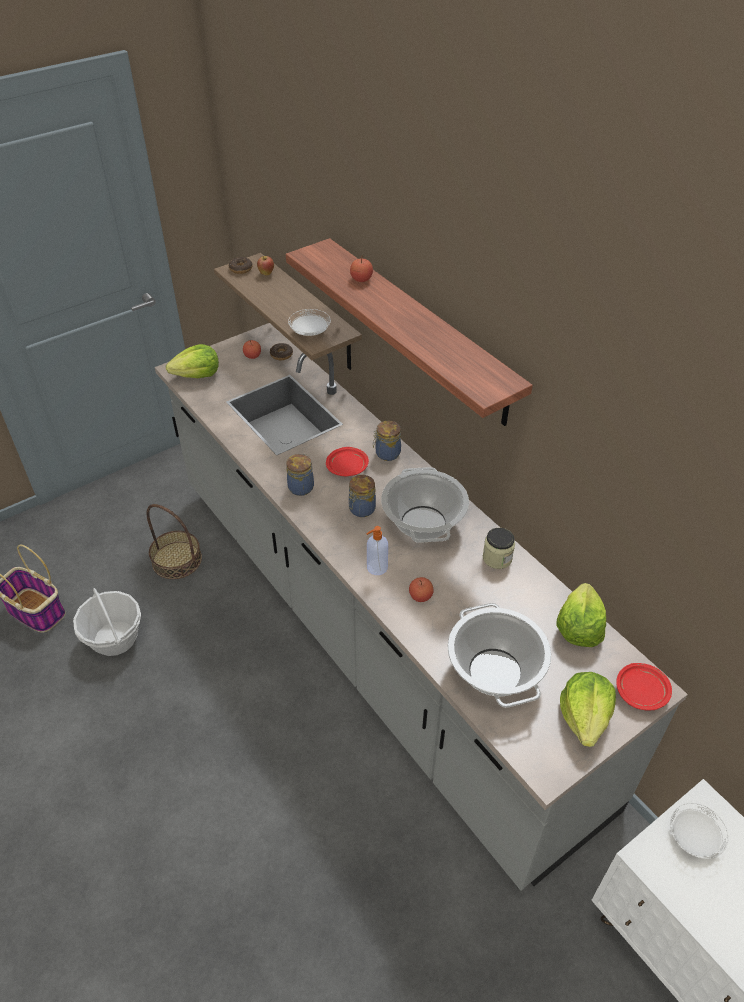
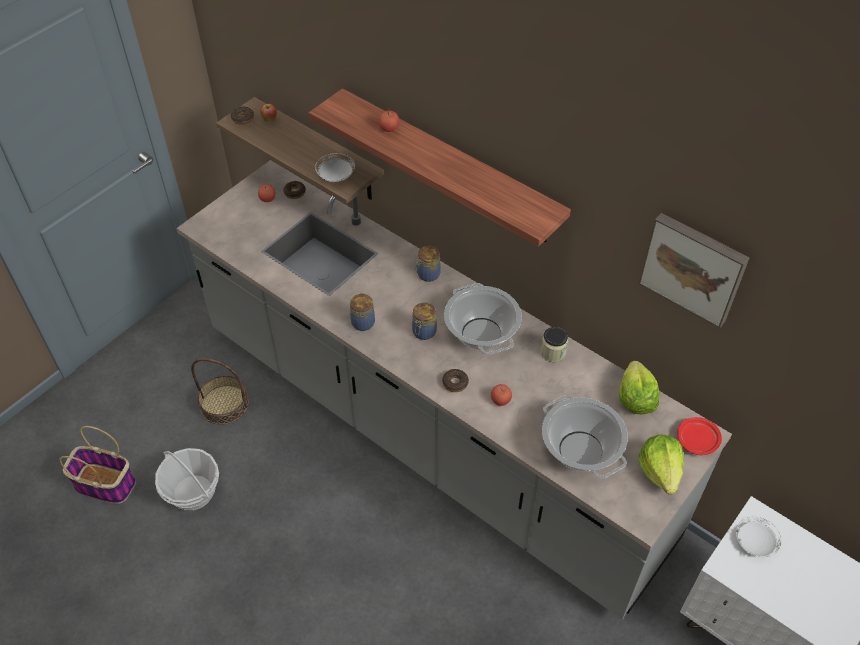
camera: 15 degrees left, 5 degrees up
(197, 375) = (222, 229): lettuce -> none
(347, 467) = (397, 295): red plate -> none
(376, 567) = (455, 383): soap dispenser -> donut
(661, 468) = (693, 267): none -> picture

